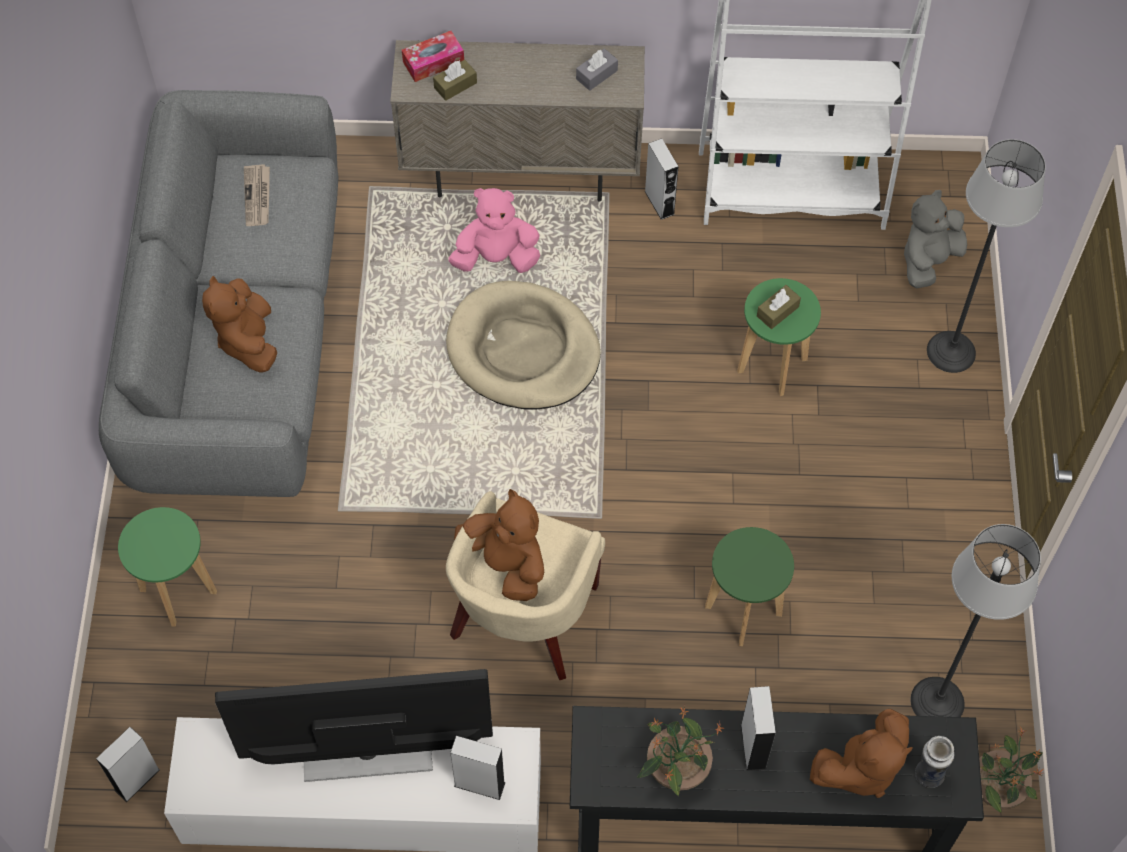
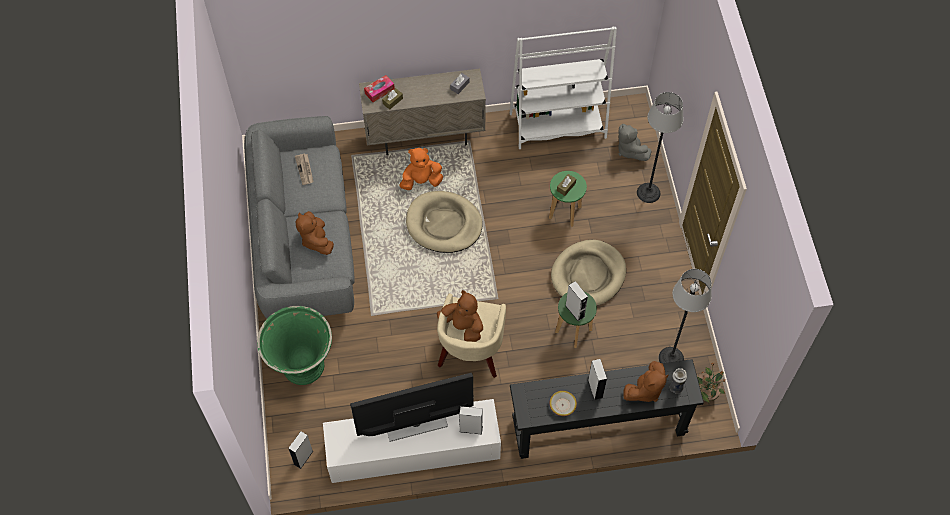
camera: 10 degrees left, 0 degrees up
(178, 591) = (302, 366): green stool -> green planter
(496, 258) = (421, 181): pink plush toy -> orange plush toy
(659, 203) = (495, 141): grey speaker -> grey speaker (575, 311)
(676, 770) = (562, 405): potted plant -> bowl
(796, 500) = (588, 275): none -> beige dog bed
(928, 260) = (630, 150): grey plush toy -> grey plush toy turned 60 degrees counterclockwise

